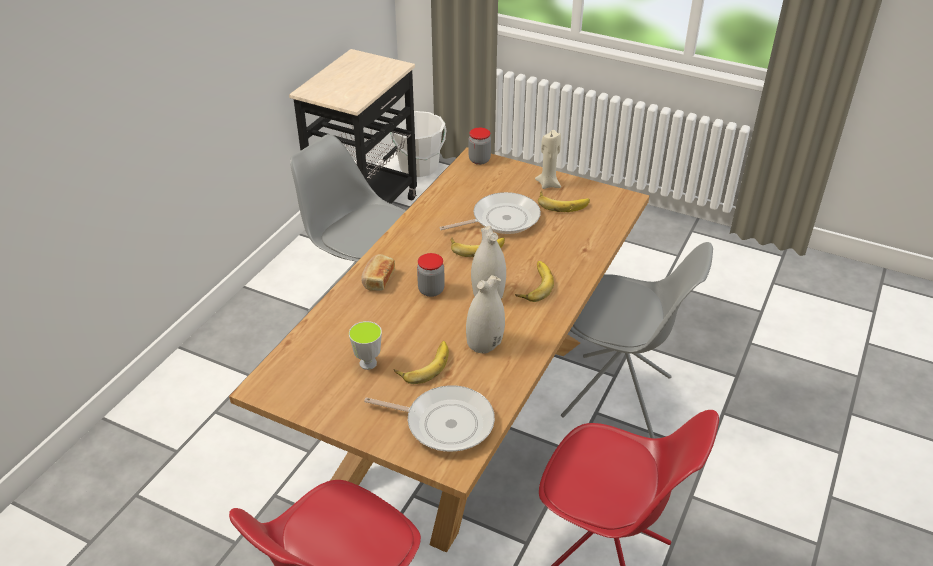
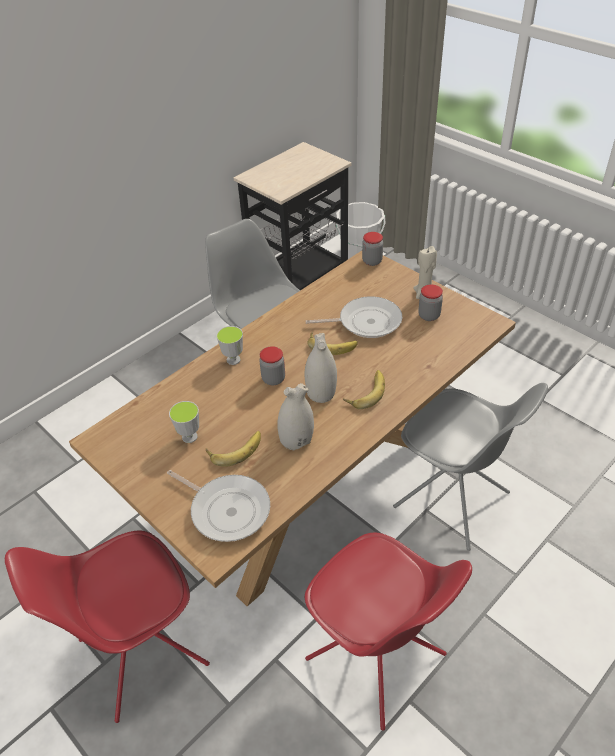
camera: 20 degrees right, 5 degrees up
(377, 280) = (233, 360): bread -> cup
(562, 203) = (429, 315): banana -> jar

